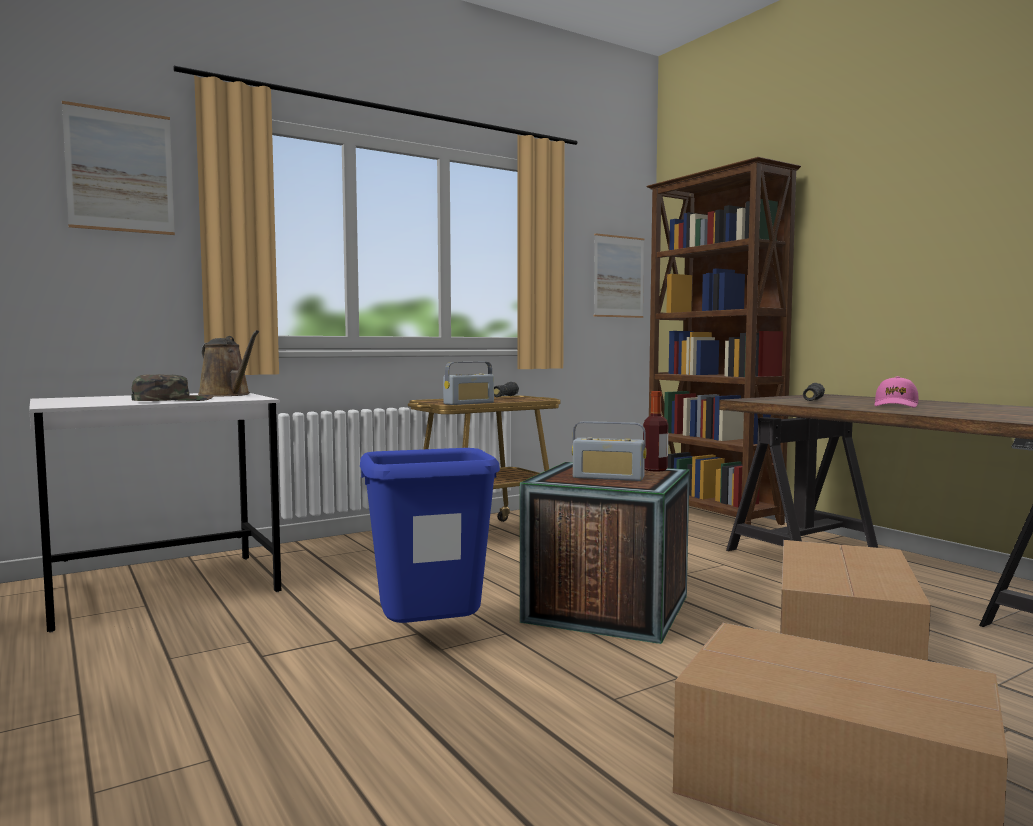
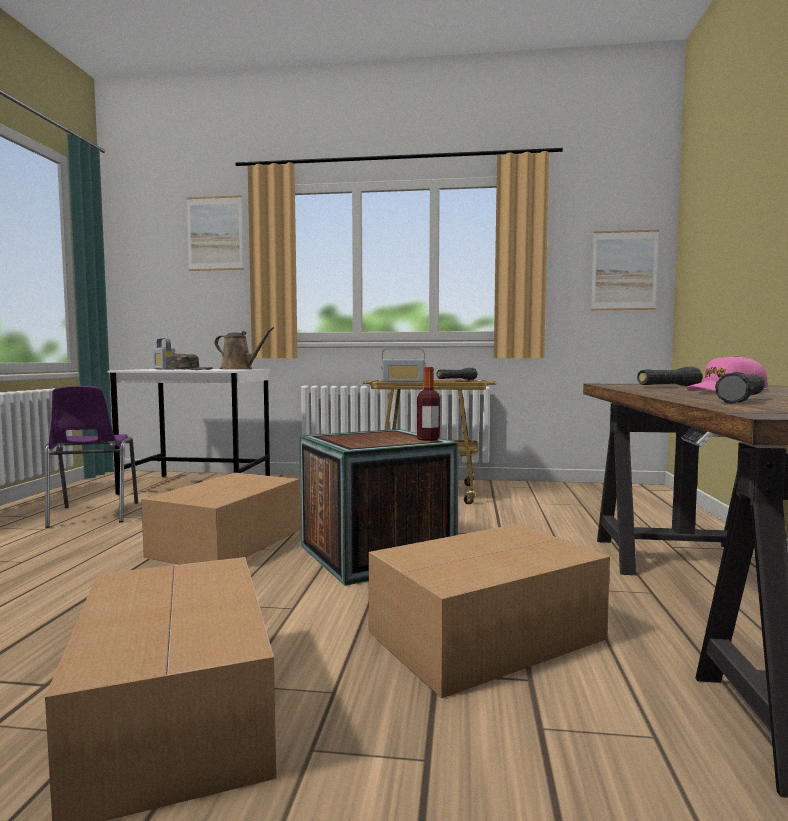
camera: 40 degrees right, 0 degrees up
(109, 670) = (92, 515): none -> purple chair
(227, 395) = (239, 369): brown watering can -> brown watering can turned 60 degrees counterclockwise
(431, 641) = (230, 542): blue trash can -> cardboard box
(608, 477) = (365, 439): radio -> radio (164, 369)
(712, 515) = (670, 513): brown bookcase -> none
(987, 415) = (742, 400): none -> black flashlight

